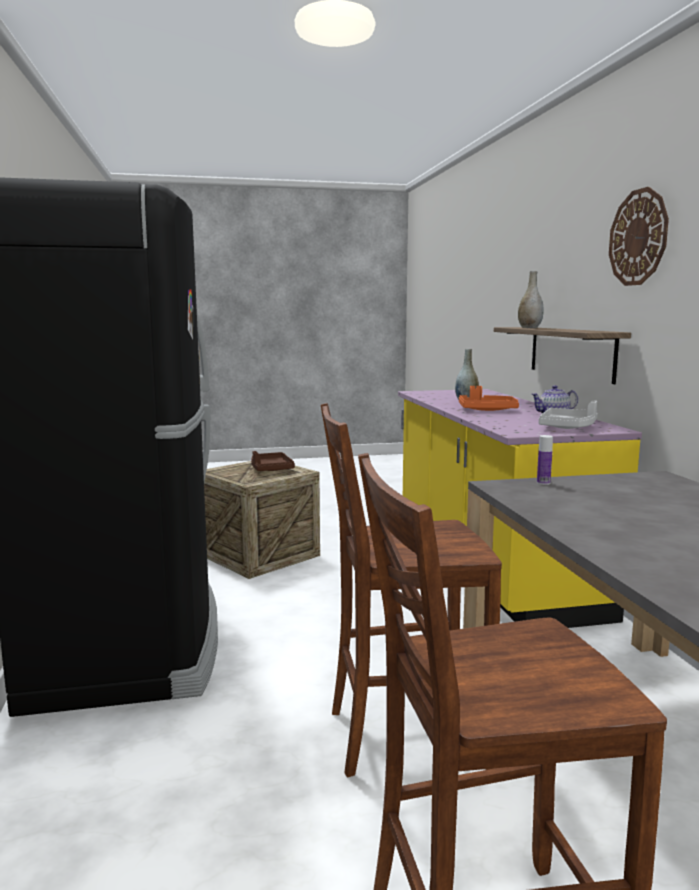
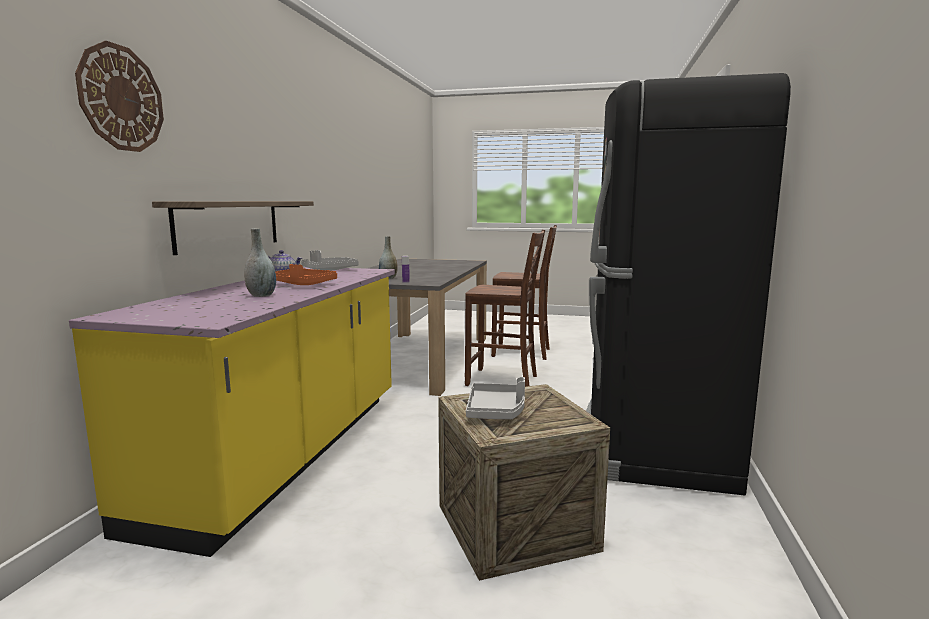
camera: 155 degrees left, 0 degrees up
(270, 469) = (496, 411): brown tray -> grey tray
(529, 328) = (223, 200): grey vase -> grey vase (388, 278)
(638, 237) = (276, 131): wall clock -> wall clock (121, 98)

